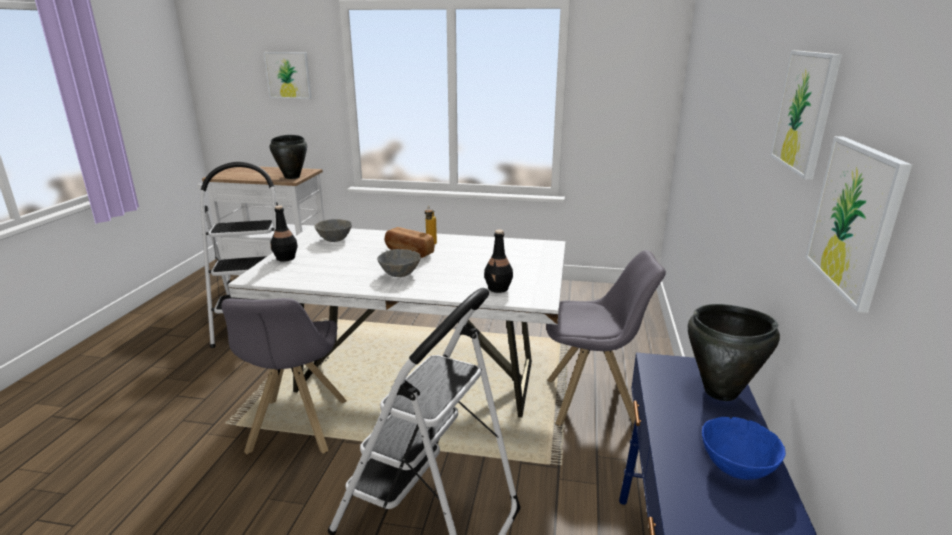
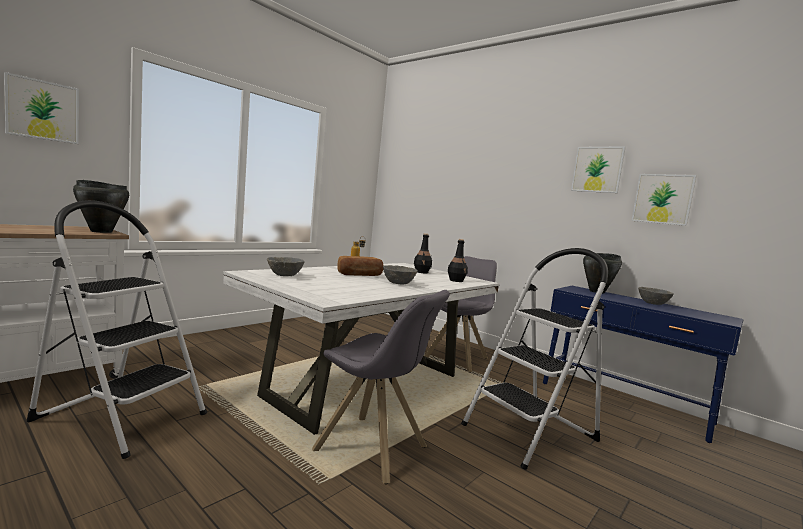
camera: 60 degrees left, 15 degrees down
(286, 258) = (297, 288): black bottle -> black bottle (422, 272)
(736, 467) = (653, 303): blue bowl -> grey bowl

